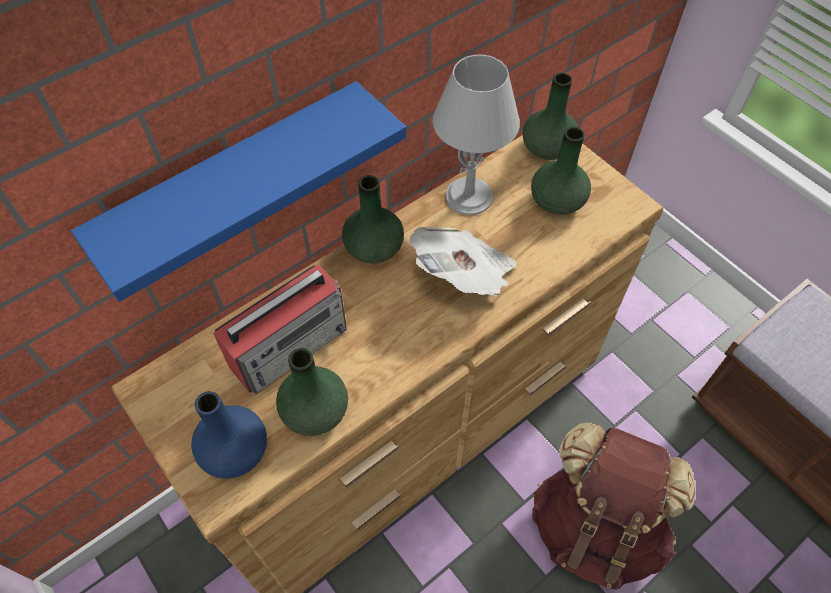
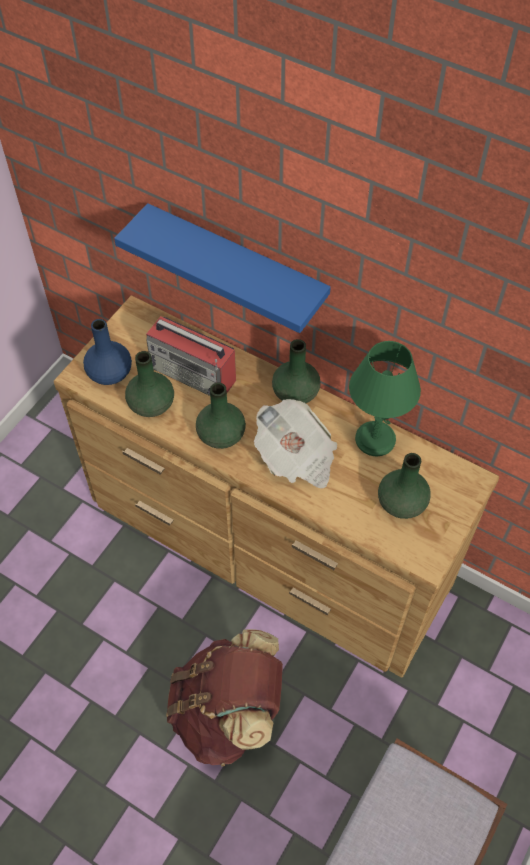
camera: 70 degrees right, 0 degrees up
(469, 196) = (376, 439): grey table lamp -> green table lamp
(547, 149) = (458, 482): green vase -> green vase (220, 435)

